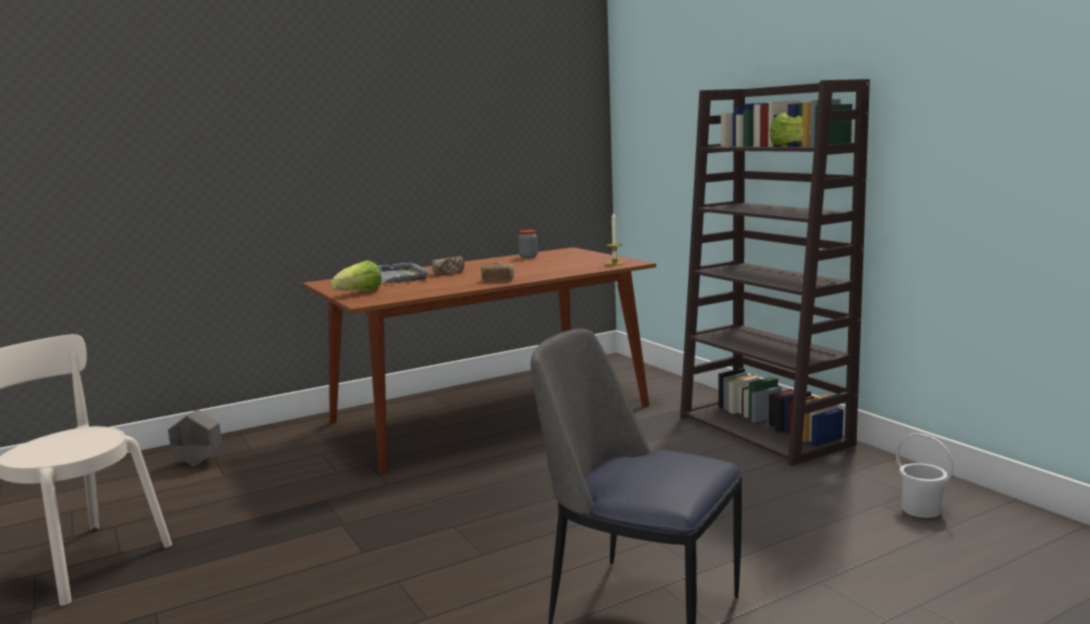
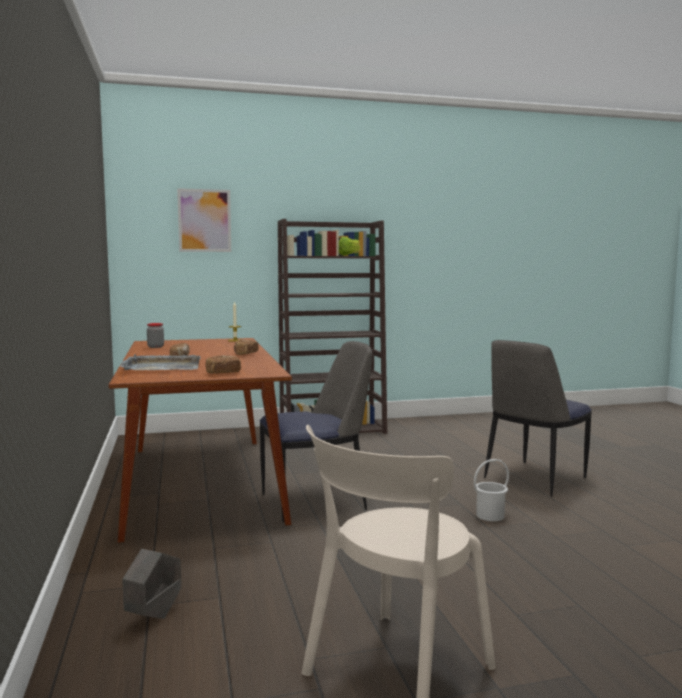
camera: 75 degrees left, 5 degrees down
(360, 293) = (223, 373): lettuce -> bread
(454, 471) = (316, 501): none -> chair
(679, 95) = (204, 220): none -> picture
(921, 509) = (451, 426): white bucket -> white bucket (489, 515)

